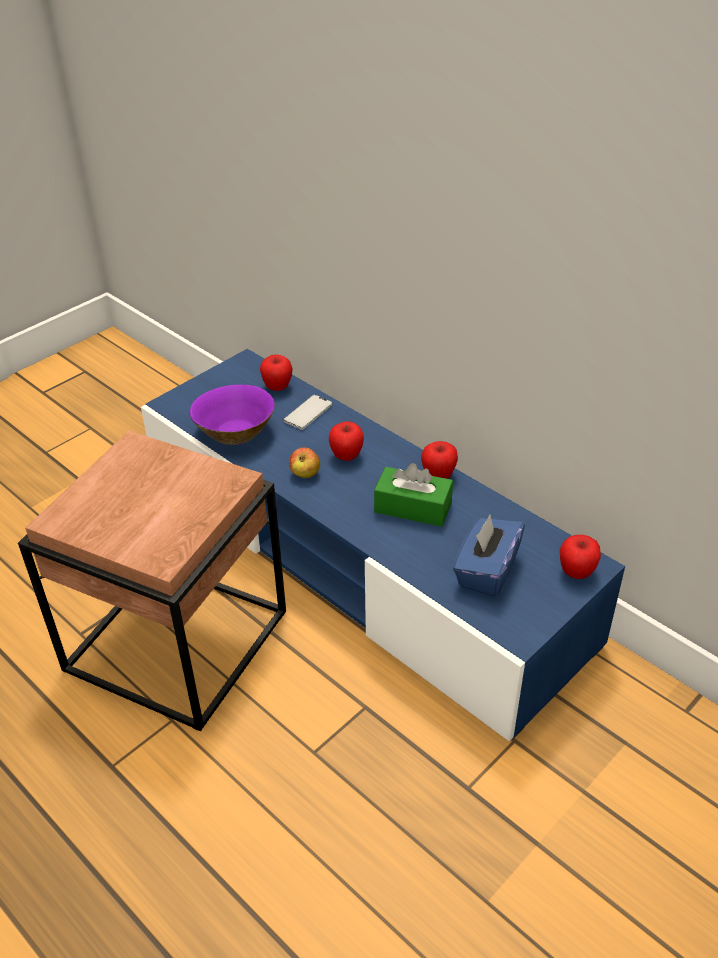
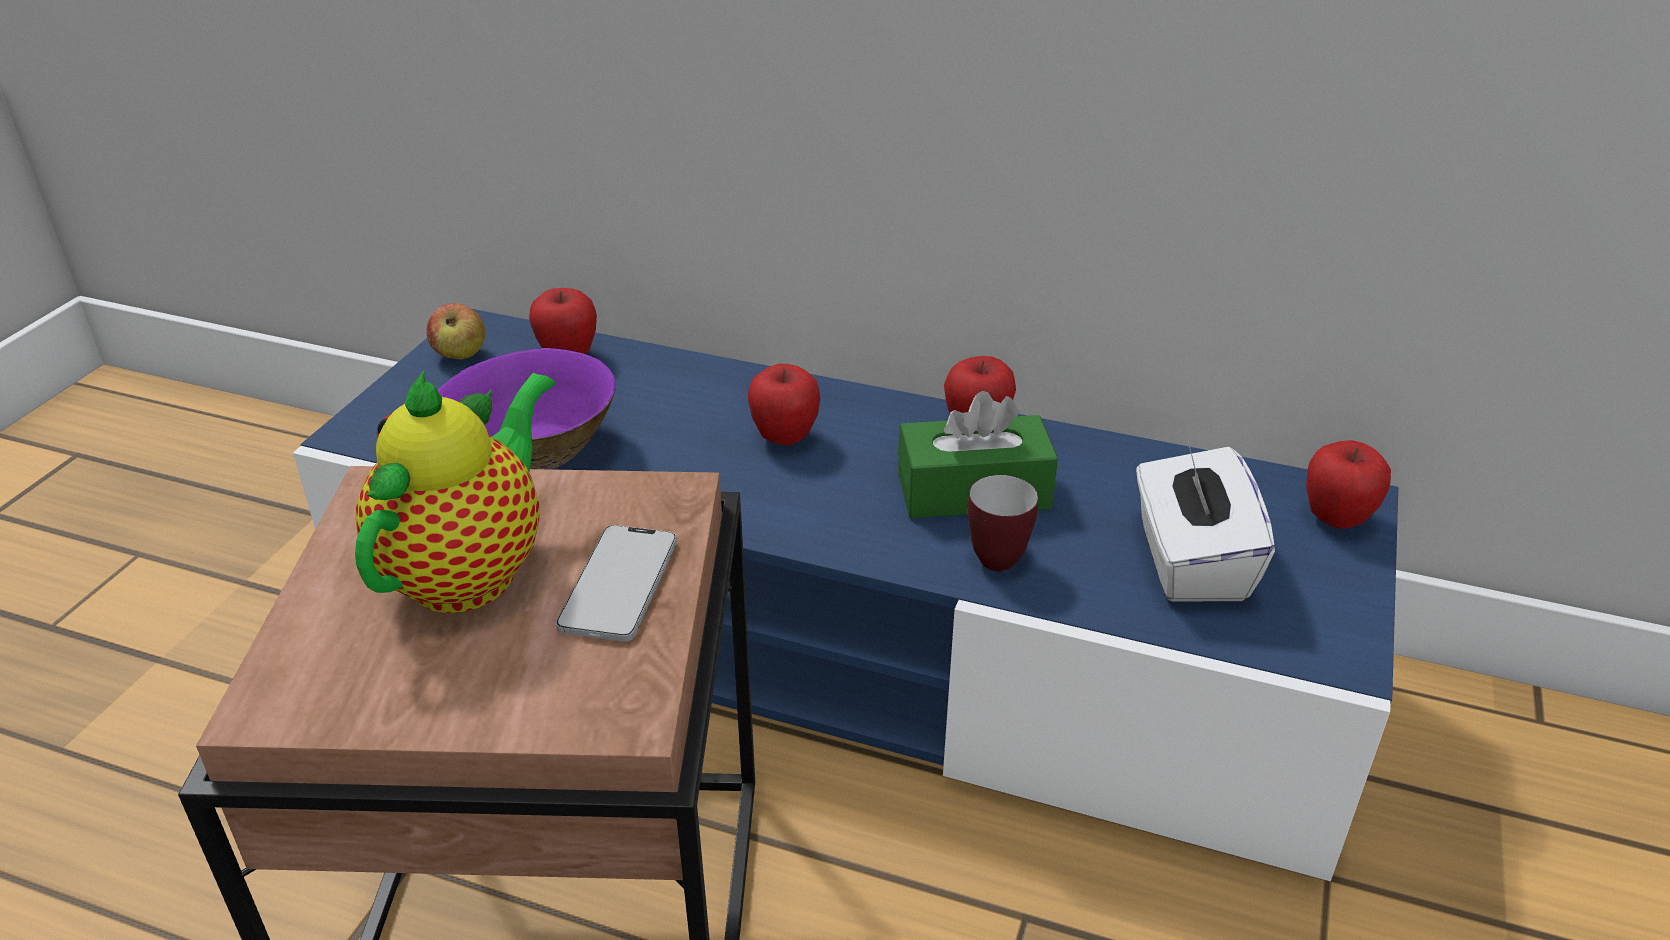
camera: 25 degrees left, 5 degrees down
(145, 488) = (472, 570): none -> teapot
(305, 474) = (726, 487): apple -> apple (460, 355)
(308, 413) = (658, 384): phone -> phone (619, 585)
(400, 541) = (996, 554): none -> mug
(486, 571) = (1189, 561): blue tissue box -> white tissue box

